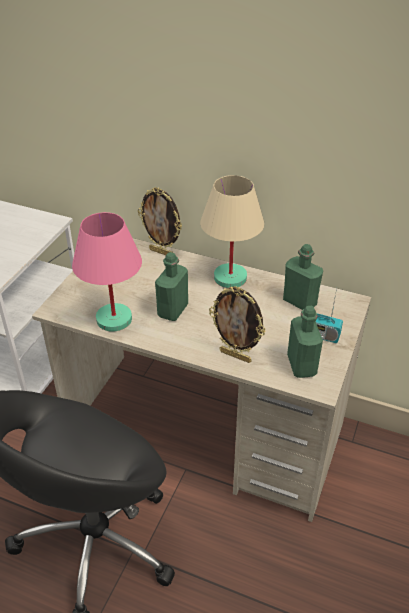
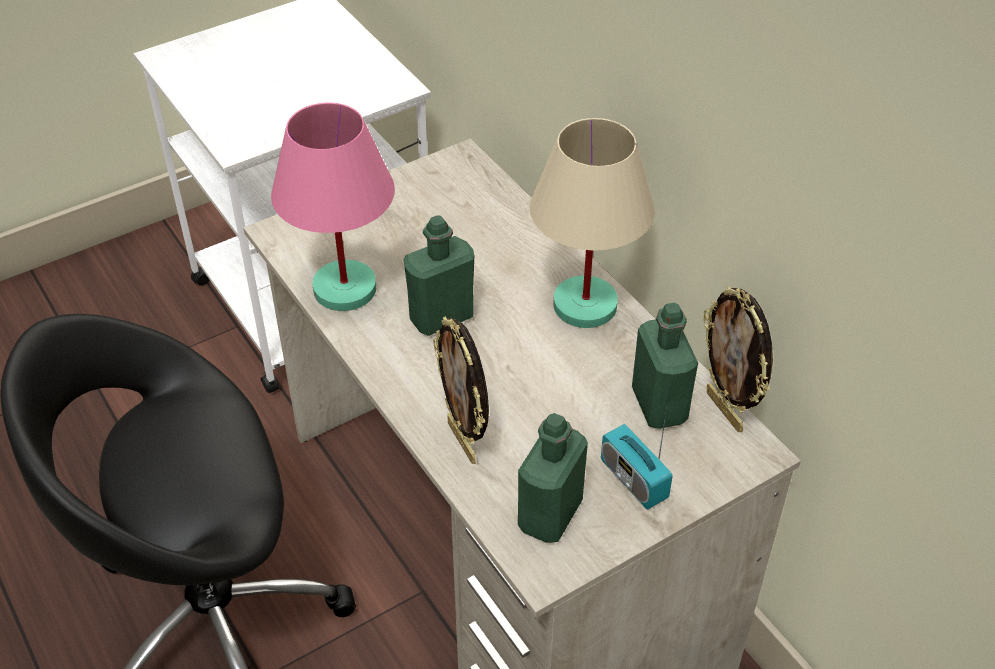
camera: 35 degrees right, 5 degrees up
(162, 252) = (519, 211): picture frame -> picture frame (726, 411)

